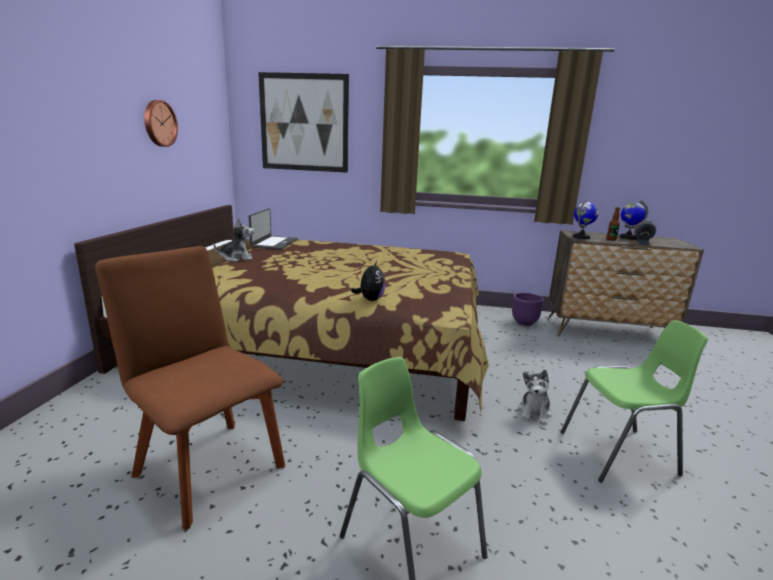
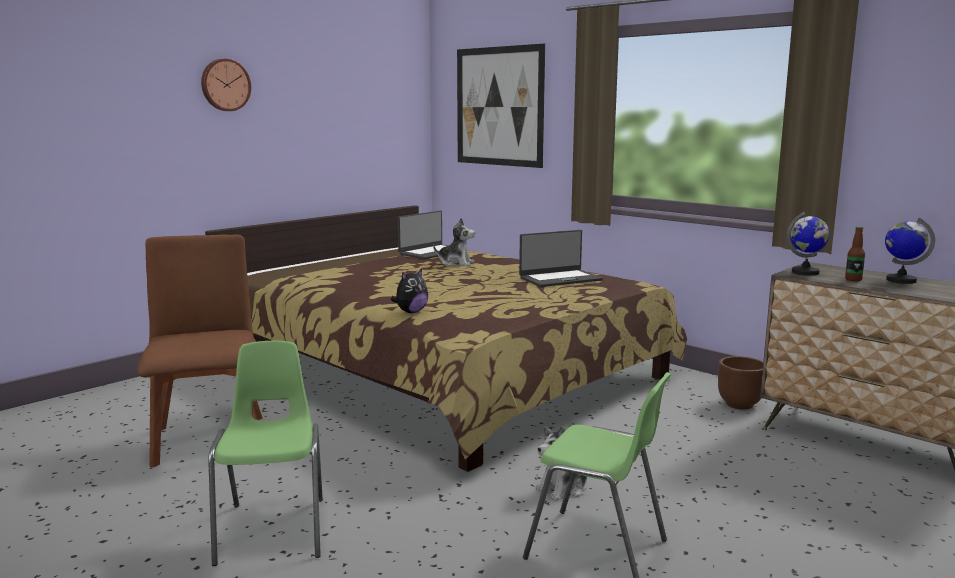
camera: 35 degrees right, 5 degrees down
(159, 123) = (320, 117): wall clock -> wall clock (225, 85)
(237, 258) = (365, 263): plush toy -> plush toy (456, 263)
(409, 255) = (560, 279): none -> laptop
(524, 322) = (740, 405): purple planter -> brown planter
(642, 243) = (894, 289): alarm clock -> none

